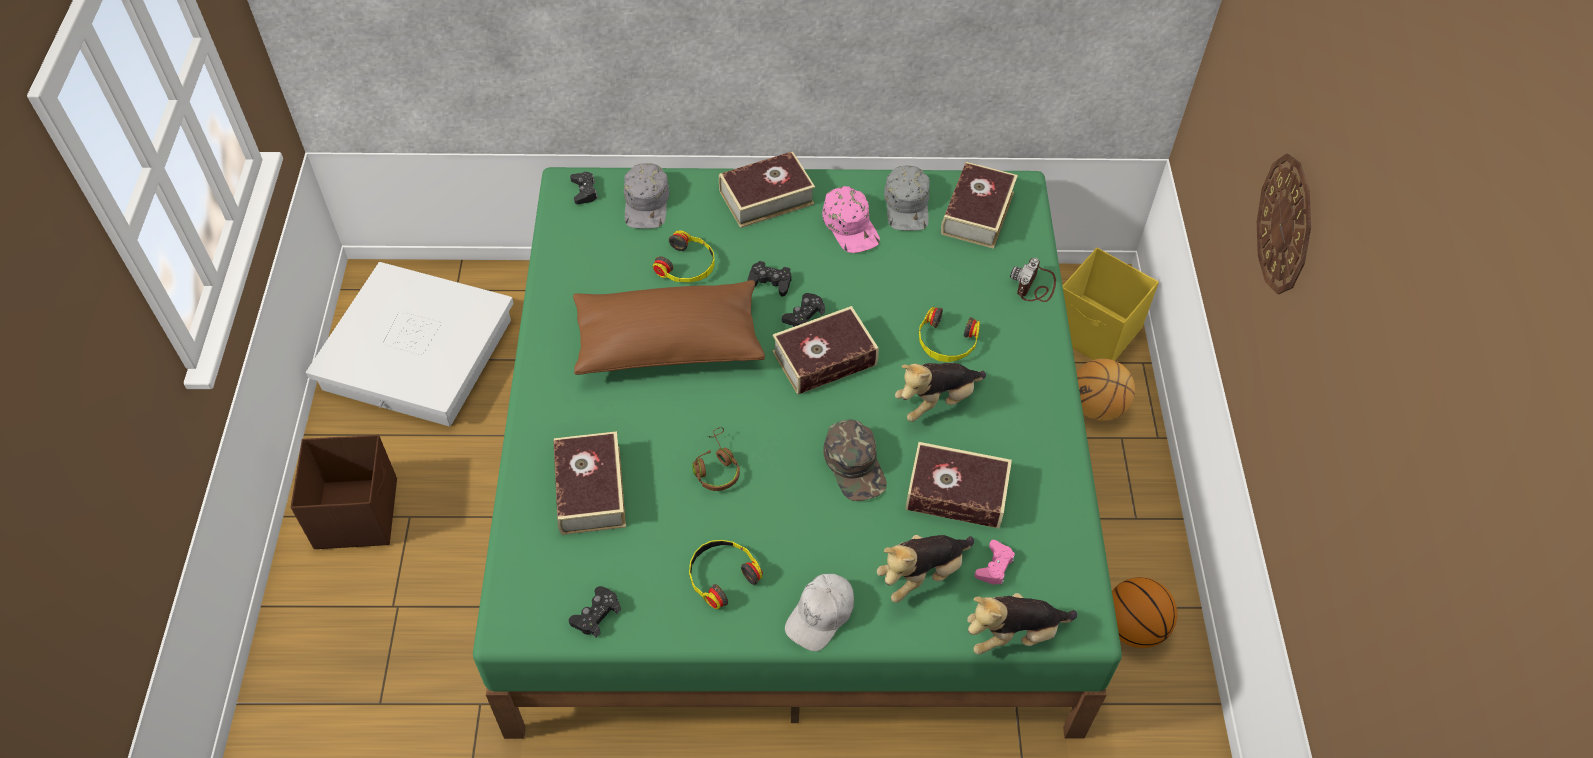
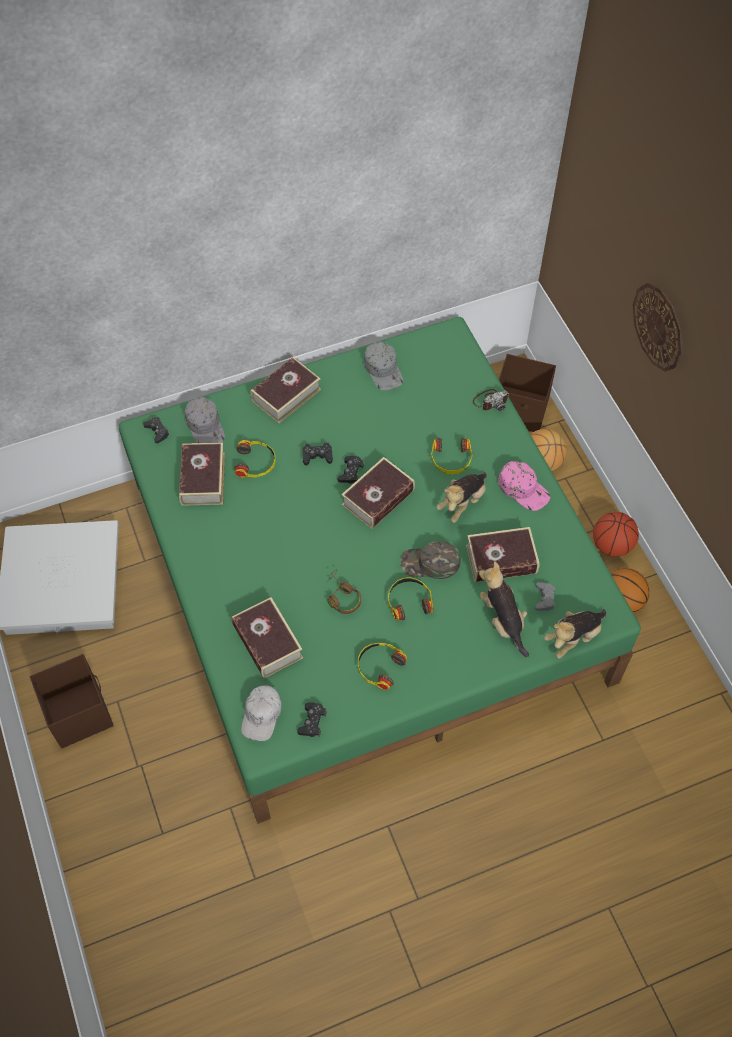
camera: 20 degrees left, 5 degrees up
(669, 343) = (270, 523): brown pillow -> none
(803, 503) = (409, 601): none -> headphones
(821, 615) = (453, 669): white cap -> white cap (262, 715)
(851, 226) = (353, 397): pink cap -> pink cap (523, 489)
(855, 465) = (430, 564): green cap -> green cap turned 135 degrees clockwise
(922, 575) = (503, 620): plush toy -> plush toy turned 120 degrees clockwise
(977, 213) = (432, 360): book -> book (203, 479)
(995, 566) = (544, 598): pink game controller -> grey game controller
(1034, 286) = (490, 401): camera -> camera turned 120 degrees counterclockwise
(1095, 332) = (520, 410): yellow storage box -> brown storage box
(1150, 547) = (611, 545): none -> basketball

